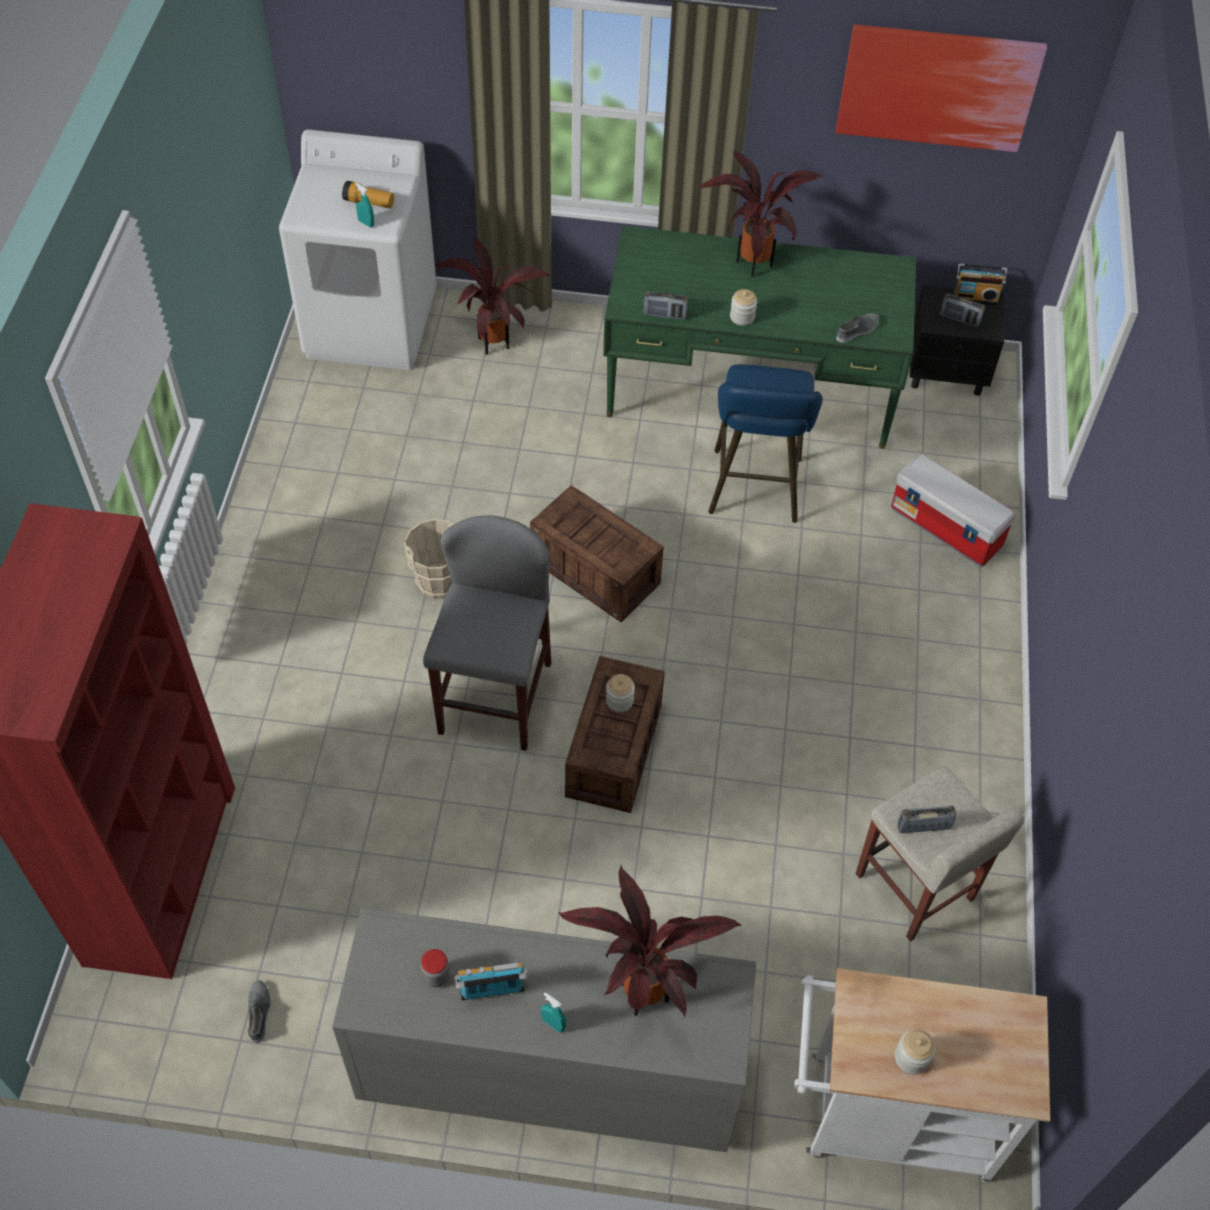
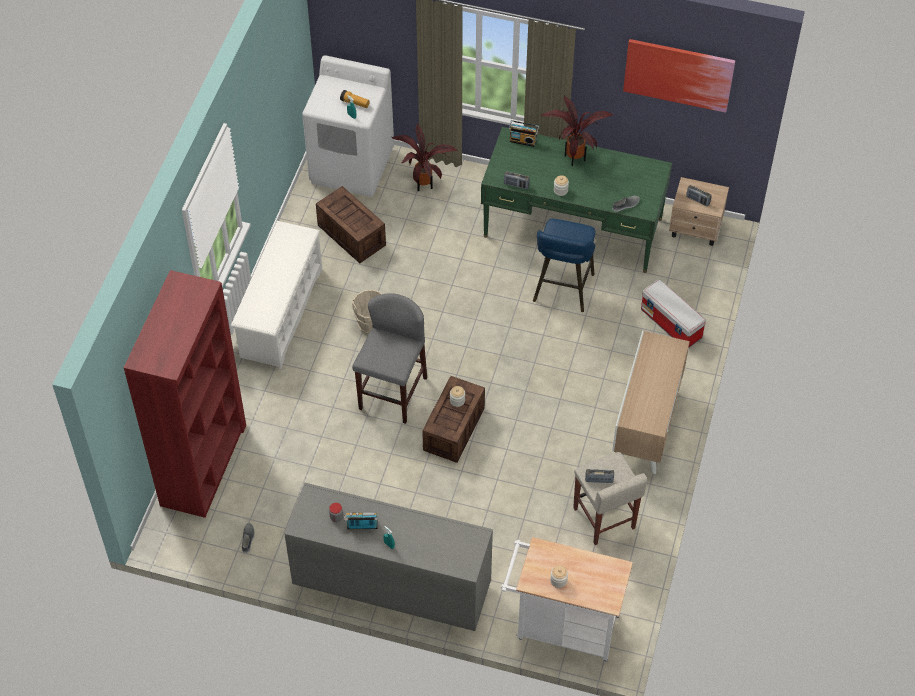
camera: 10 degrees right, 0 degrees up
(278, 577) = (281, 313): none -> white shoe rack
(597, 572) = (461, 329): crate -> crate (352, 235)
(644, 986) = (436, 533): potted plant -> none
(947, 372) = (696, 229): black nightstand -> beige nightstand
(949, 708) = (647, 426): none -> cabinet
(975, 297) = (711, 187): radio -> radio (523, 140)

